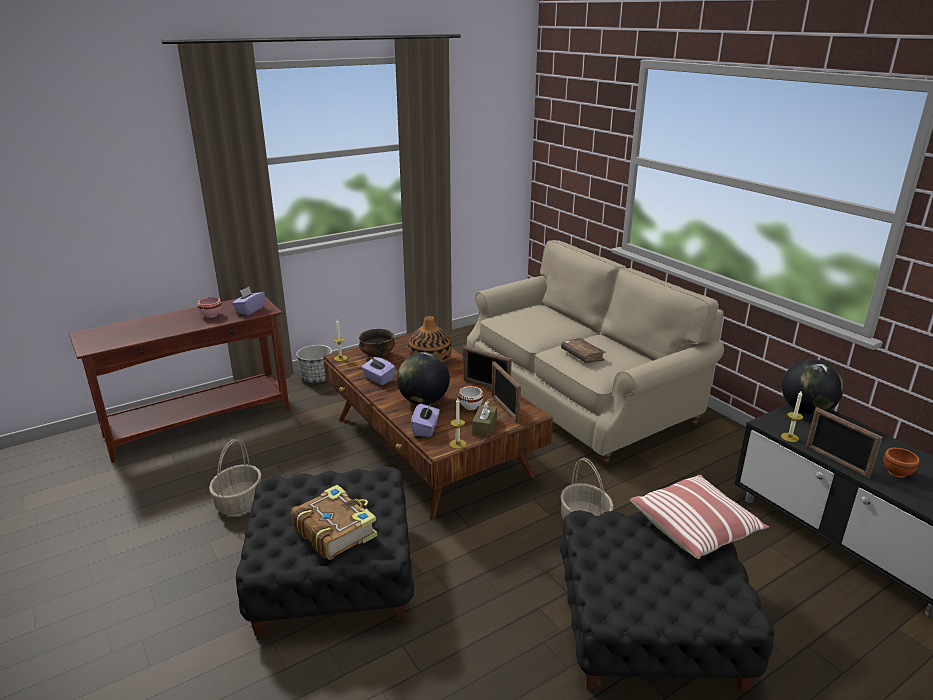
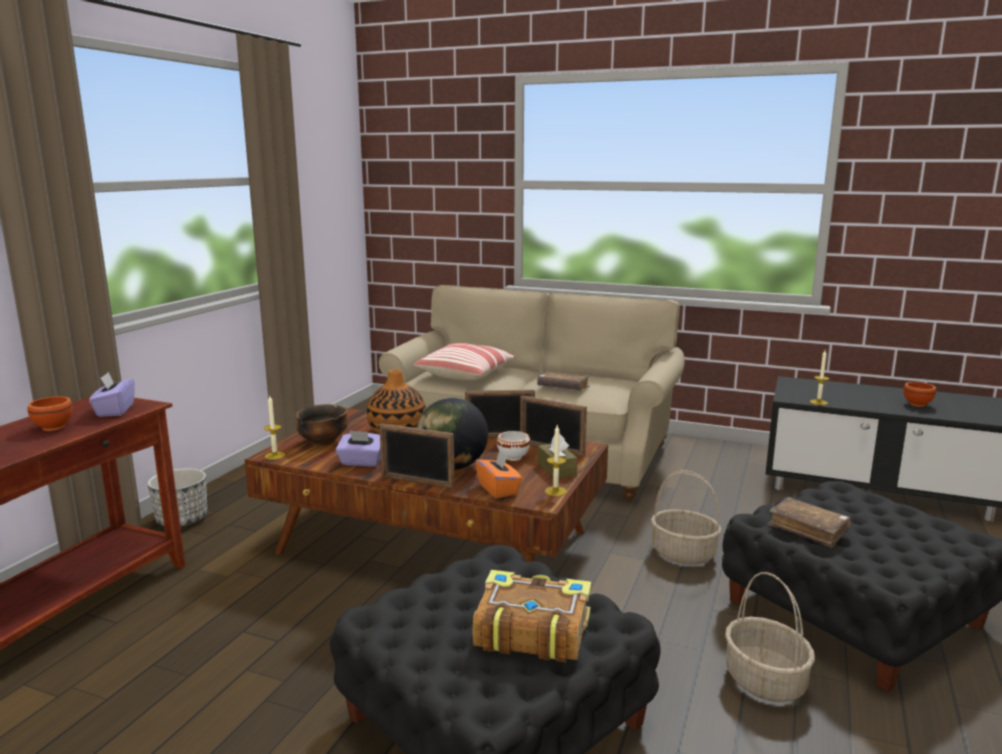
camera: 35 degrees left, 10 degrees down
(211, 315) = (53, 427): pink bowl -> brown bowl
(239, 502) = (241, 699): basket -> basket (763, 680)
(426, 429) = (498, 489): purple tissue box -> orange tissue box
(613, 544) = (808, 529): none -> brown book
(695, 527) = (840, 494): pillow -> pillow (466, 374)
(806, 410) = (796, 383): globe -> none
(836, 462) = (873, 408): picture frame -> picture frame (417, 482)

